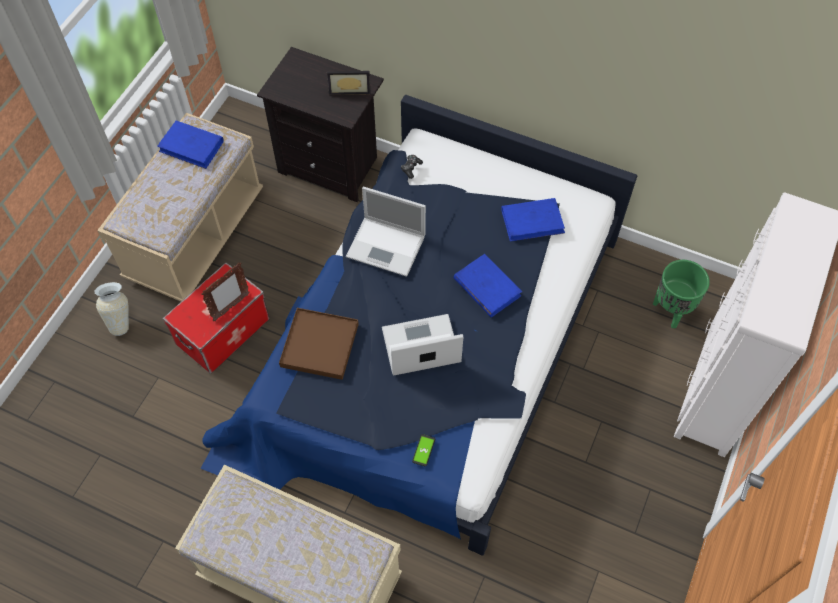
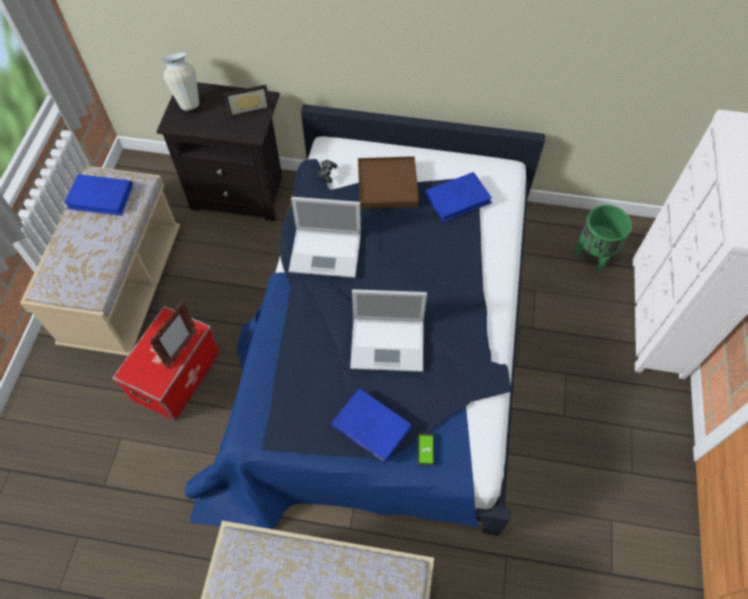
camera: 15 degrees left, 0 degrees up
(121, 320) = (67, 389): vase -> vase (188, 100)
(319, 345) = (287, 367): brown tray -> brown tray (387, 185)
(419, 346) = (389, 344): laptop -> laptop turned 150 degrees counterclockwise
(487, 287) = (436, 270): blue book -> blue book (371, 426)

